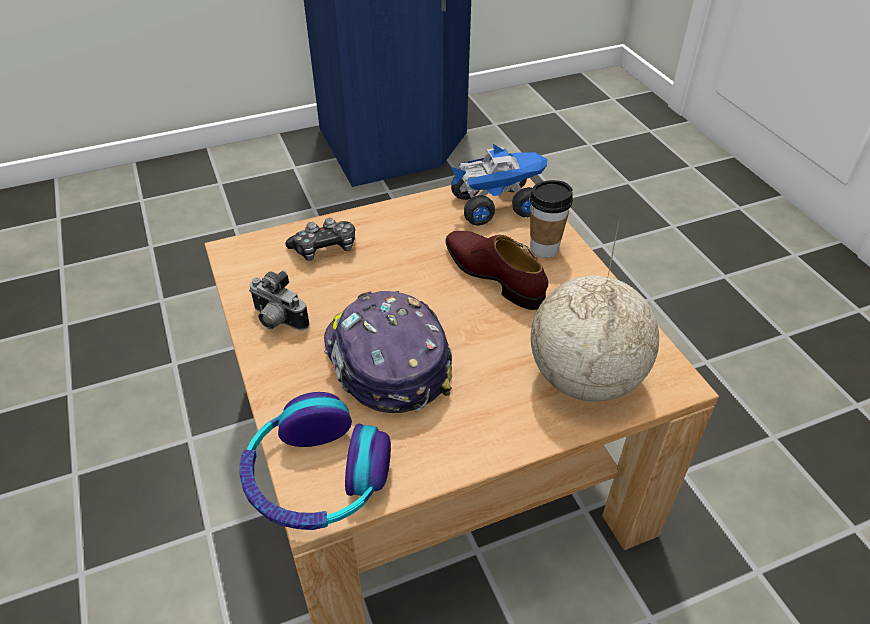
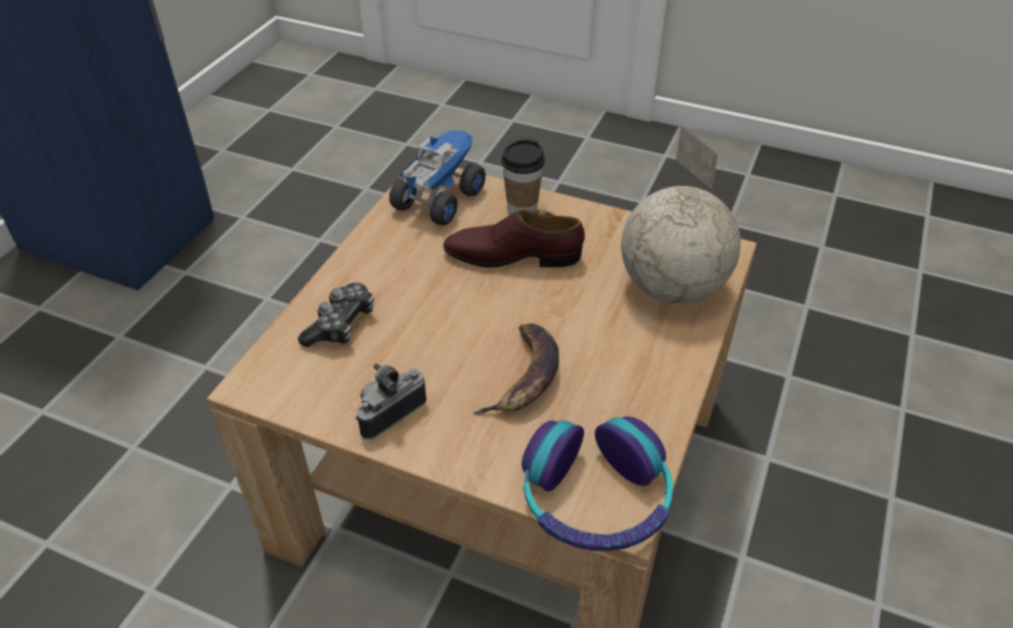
camera: 45 degrees left, 0 degrees up
(277, 321) = (389, 412): camera -> camera turned 150 degrees clockwise
(385, 361) = (524, 377): cap -> banana

